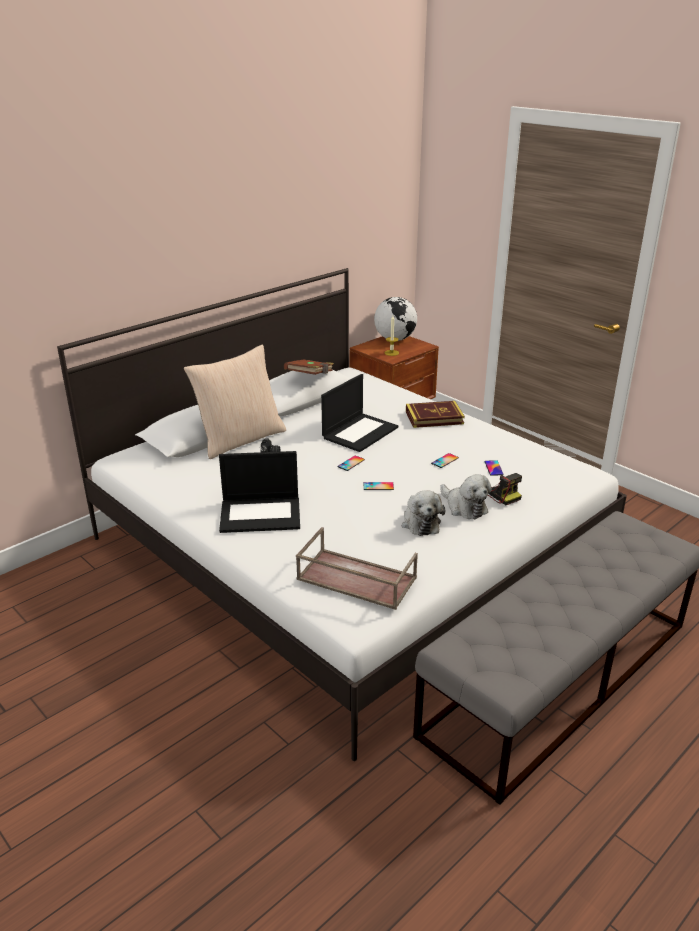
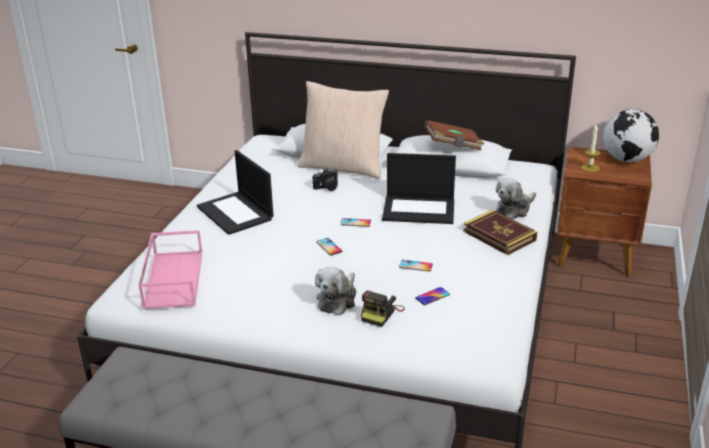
camera: 60 degrees right, 0 degrees up
(355, 579) = (172, 278): brown tray -> pink tray
(420, 522) = (289, 284): plush toy -> plush toy (514, 209)

